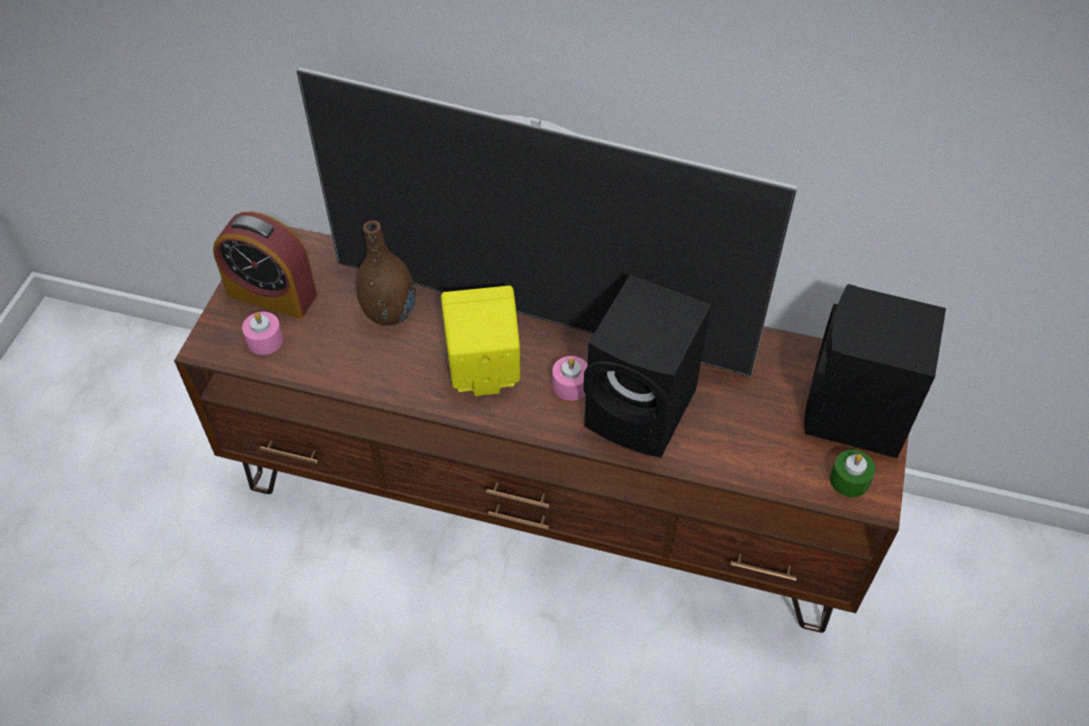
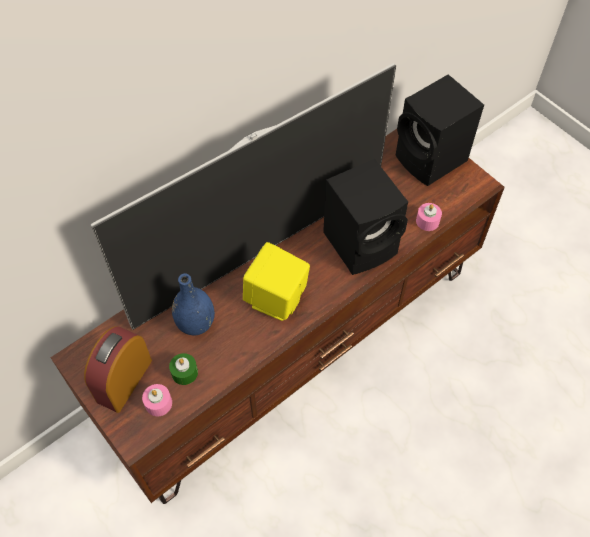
camera: 55 degrees left, 5 degrees up
(272, 294) = (124, 380): alarm clock -> alarm clock turned 150 degrees clockwise
(389, 314) = (196, 324): brown vase -> blue vase
(570, 385) = (320, 265): pink candle -> pink candle (427, 221)
(849, 480) = (465, 186): green candle -> green candle (184, 372)

